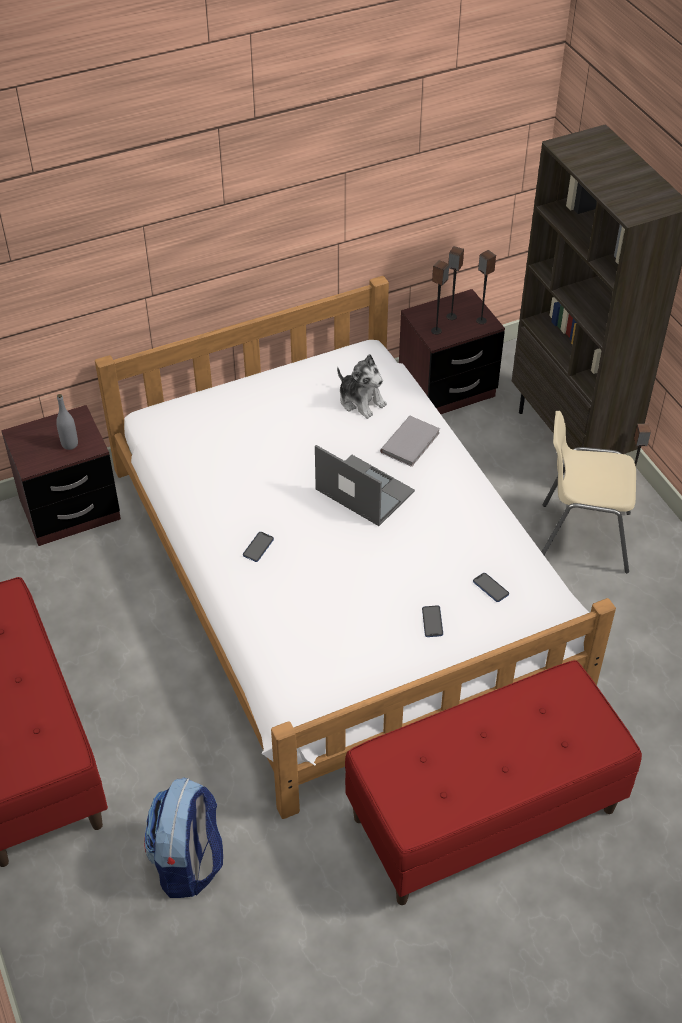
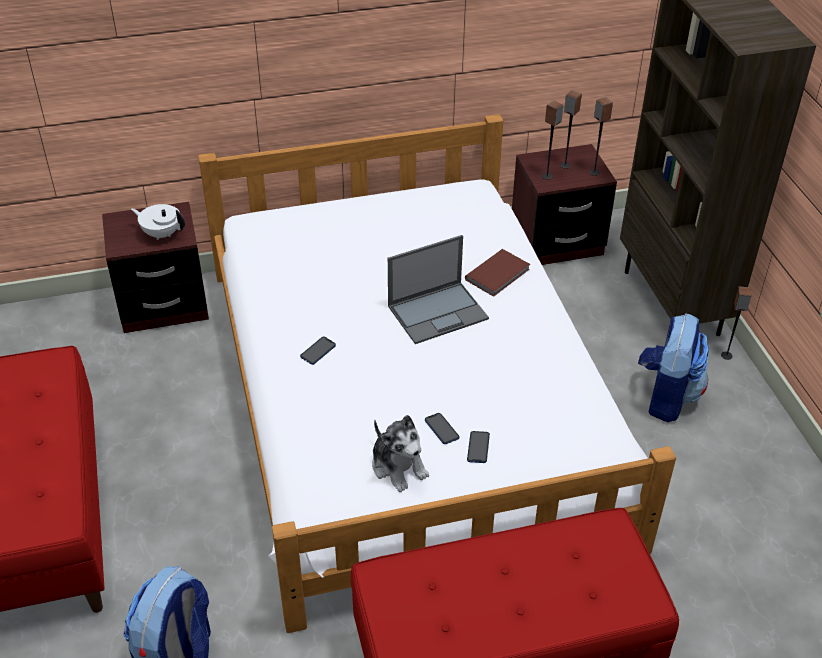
camera: 10 degrees right, 5 degrees down
(70, 444) = (162, 233): grey bottle -> white teapot
(361, 401) = (457, 231): plush toy -> plush toy (398, 466)
(363, 490) = (438, 312): laptop -> laptop turned 105 degrees clockwise
(412, 443) = (499, 274): grey book -> brown book
(490, 588) = (548, 423): phone -> phone (441, 429)
(581, 536) = (666, 396): beige chair -> backpack

